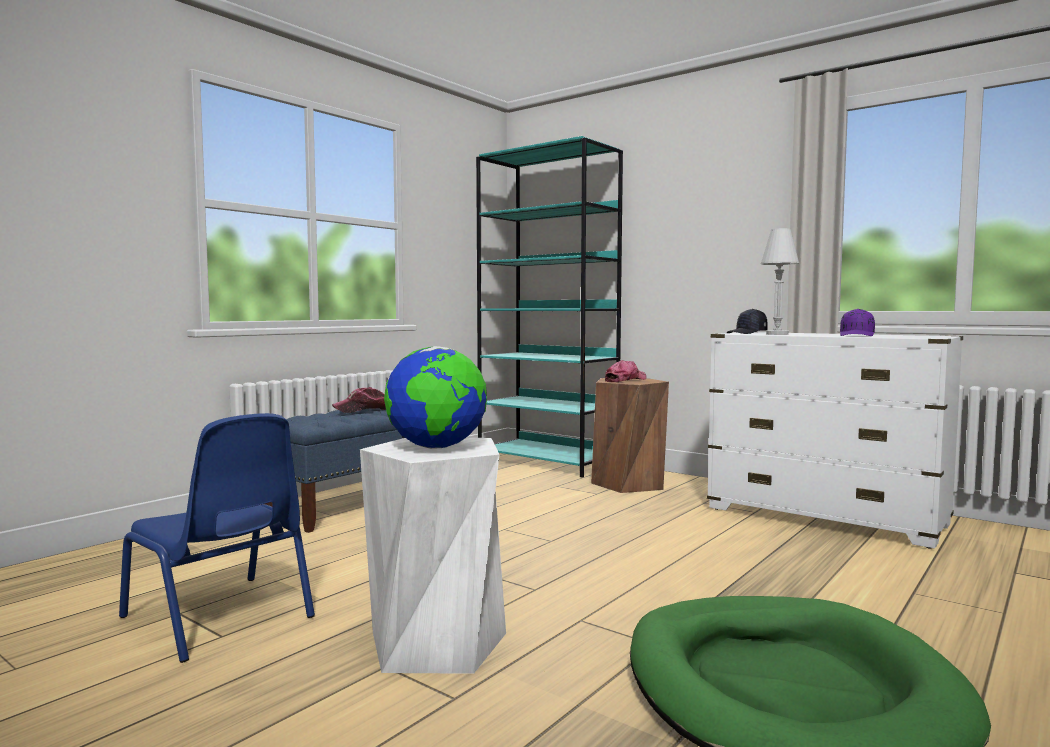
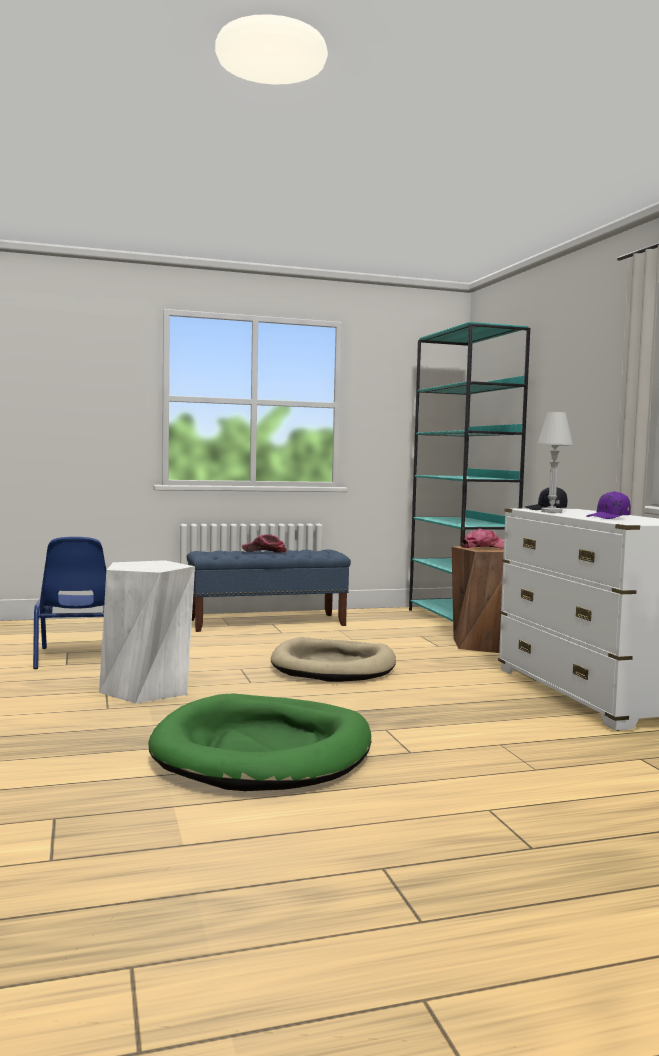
camera: 35 degrees right, 0 degrees up
(436, 448) = (145, 566): globe -> none
(567, 542) = (334, 666): none -> beige dog bed

